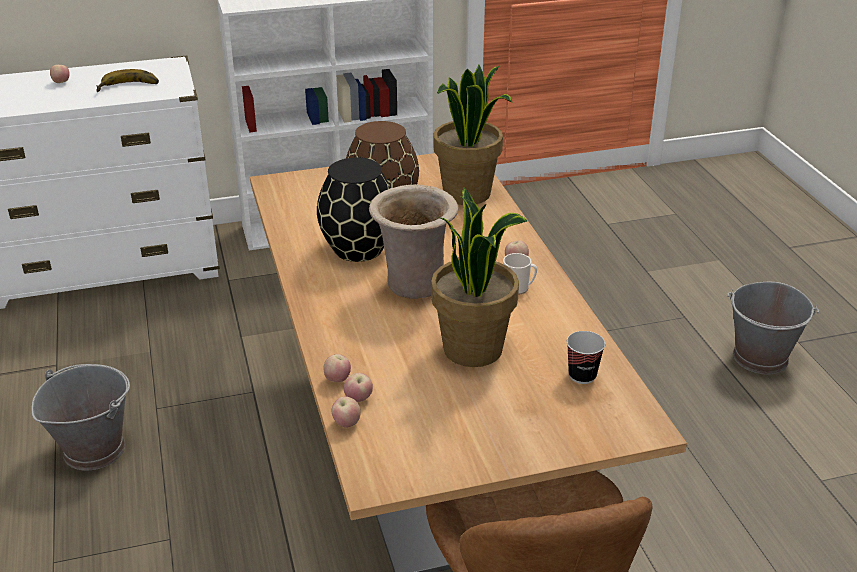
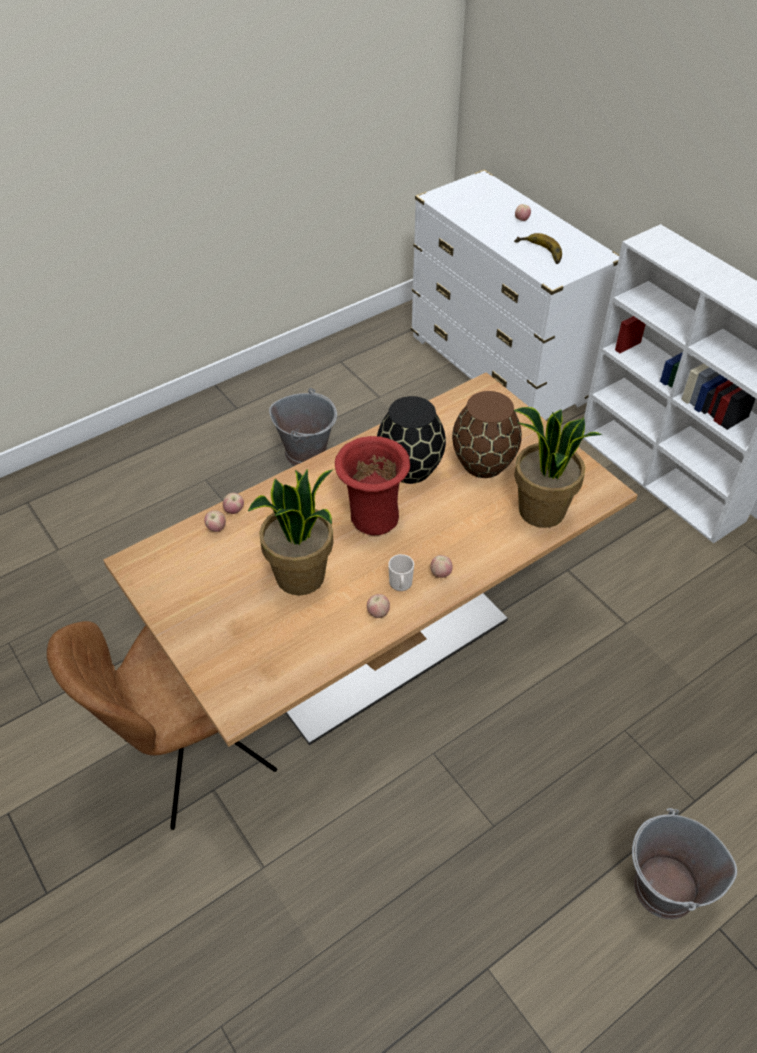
camera: 70 degrees right, 15 degrees up
(346, 423) = (187, 530): apple -> apple (378, 613)
(414, 286) = (372, 518): beige vase -> red vase
(582, 376) = (291, 654): cup -> none

